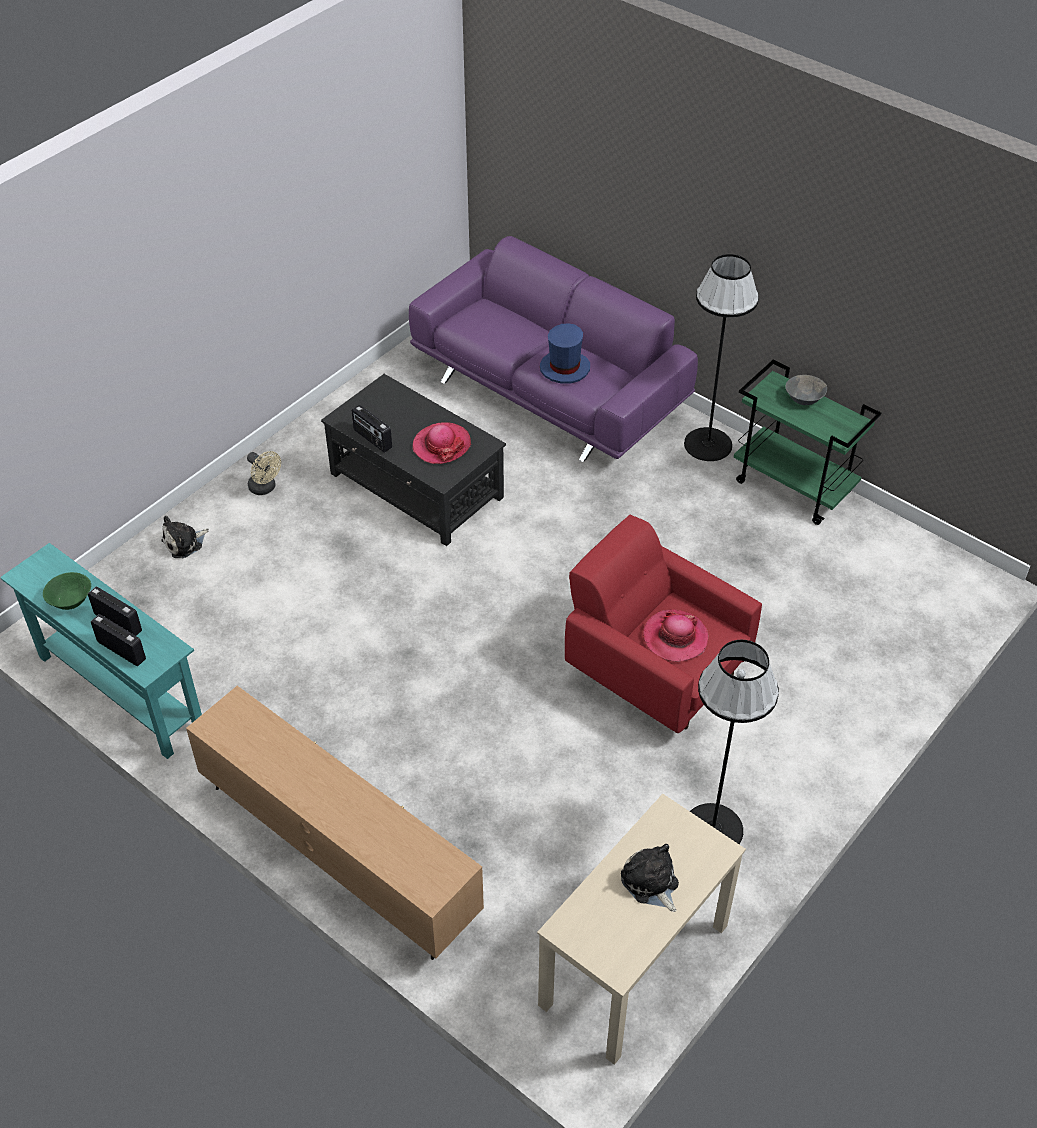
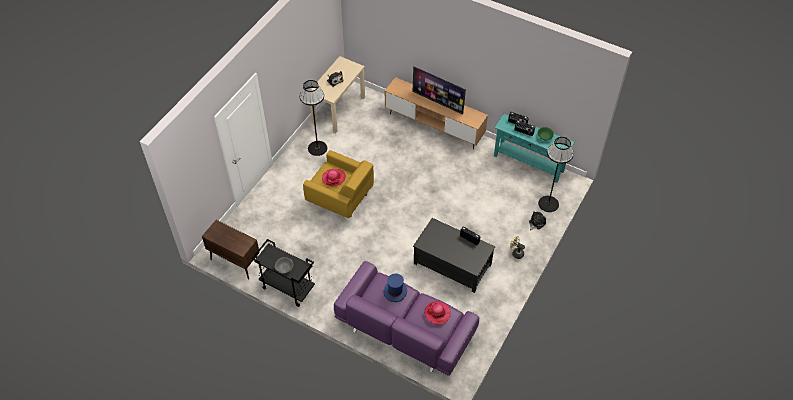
camera: 170 degrees right, 5 degrees up
(320, 793) = (438, 102): none -> television
(441, 445) = (439, 240): hat -> hat (437, 313)
(655, 668) = (341, 198): red armchair -> yellow armchair
(708, 444) = (326, 306): black floor lamp -> black floor lamp (548, 204)
(794, 487) = (287, 288): green cart -> black cart
(921, 553) = (235, 262): none -> brown cabinet

